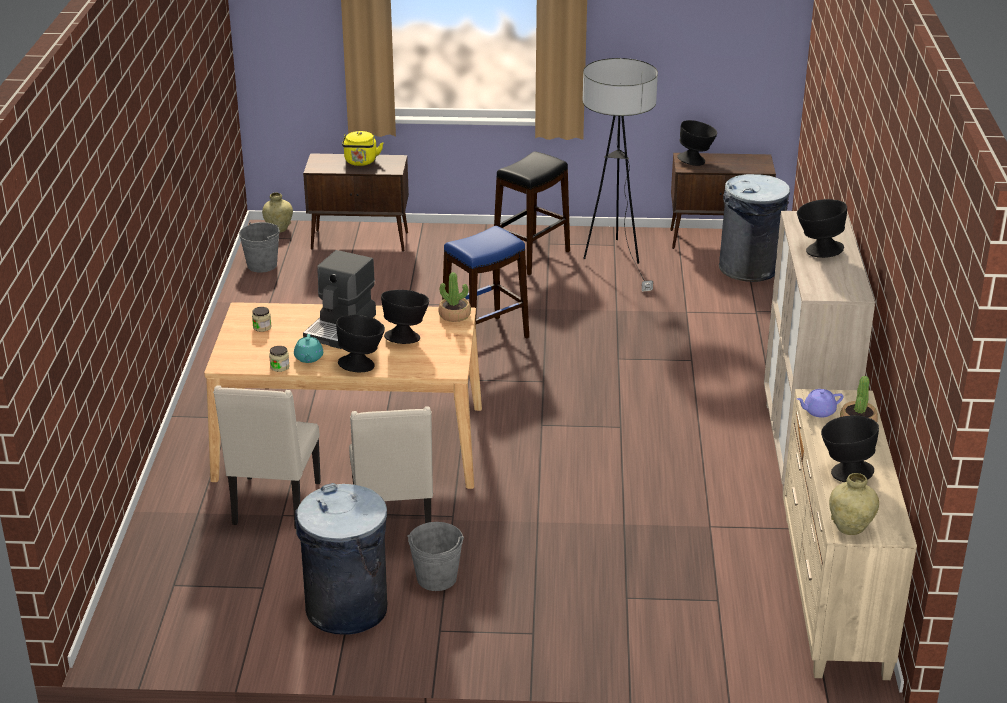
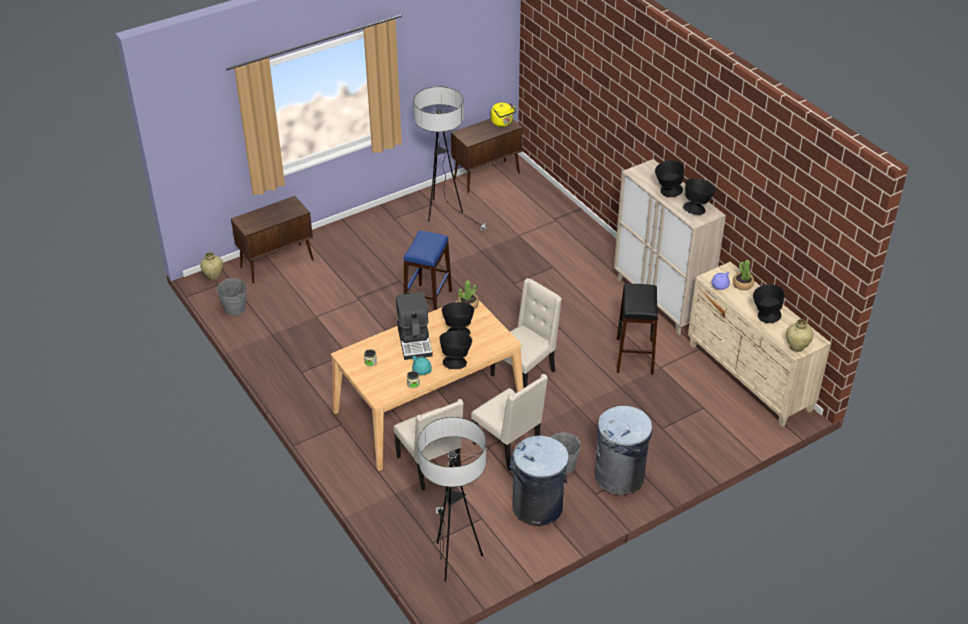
camera: 35 degrees left, 10 degrees up
(173, 616) = (454, 560): none -> floor lamp
(361, 162) = (272, 212): yellow kettle -> yellow kettle (502, 123)
(513, 457) = (524, 373): none -> beige chair
(531, 256) = (393, 231): black stool -> black stool (634, 356)
(696, 161) = (470, 134): black bowl -> black bowl (697, 208)
(749, 268) = (522, 190): grey trash can -> grey trash can (620, 477)

